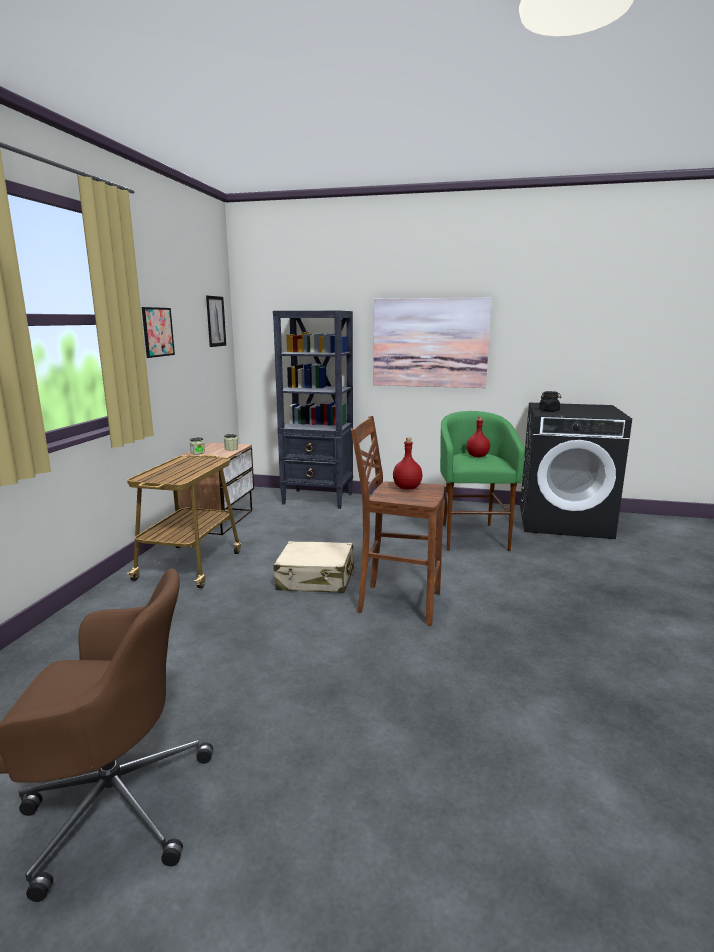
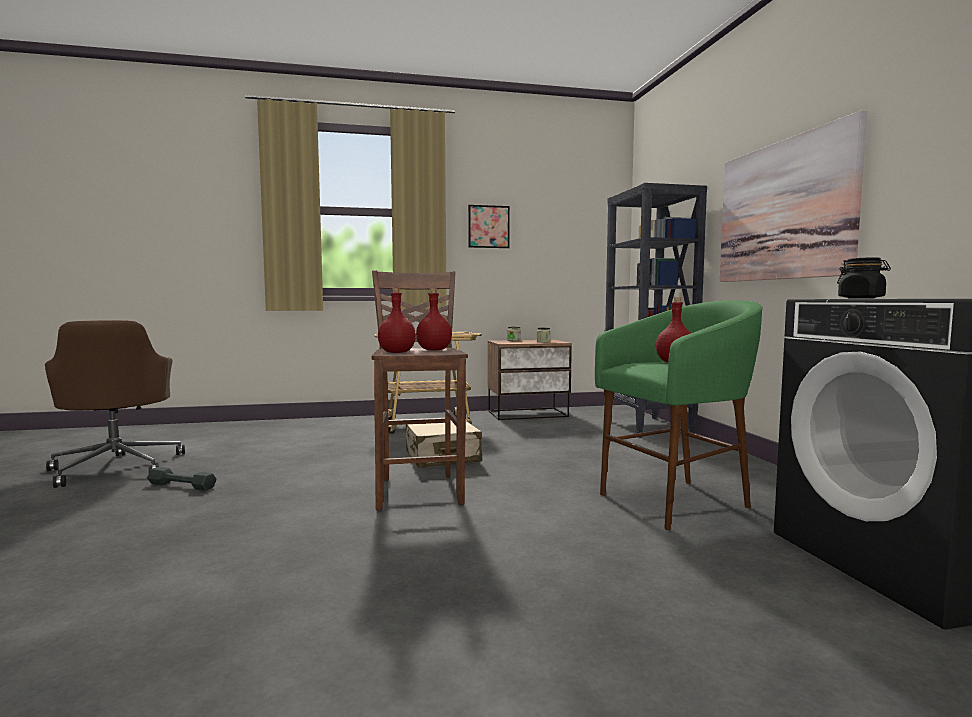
camera: 65 degrees right, 10 degrees down
(215, 321) = (593, 221): picture -> none
(275, 731) = (182, 486): none -> grey dumbbell
(419, 499) = (396, 352): none -> red bottle

